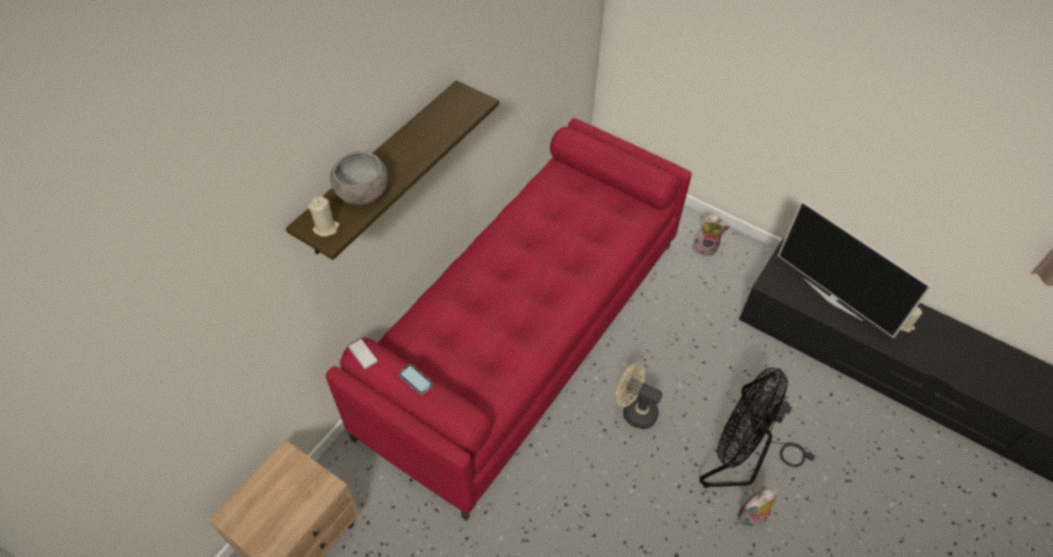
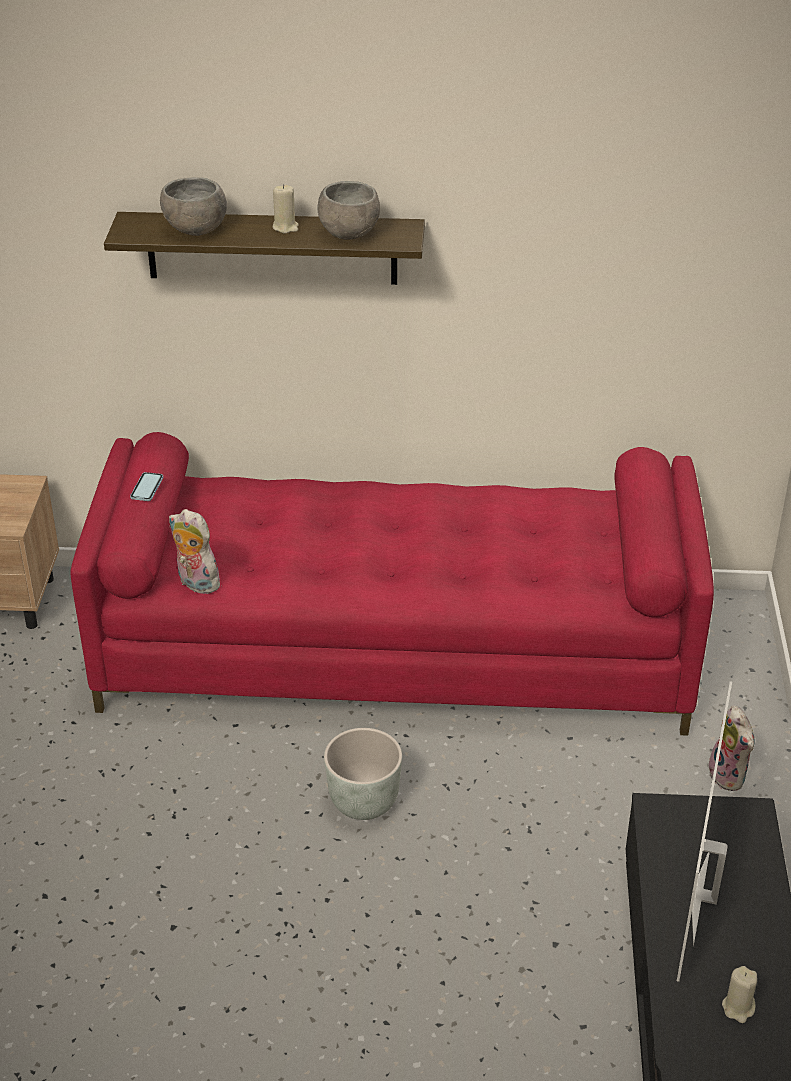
camera: 60 degrees right, 15 degrees down
(326, 228) = (135, 228): beige candle -> beige candle (285, 227)
(363, 354) = (152, 442): phone -> none
(444, 121) = (348, 234): none -> grey bowl
(634, 411) = (363, 803): beige fan -> grey planter
(747, 449) = (395, 950): black fan -> none
(751, 518) = (284, 992): plush toy -> plush toy (195, 583)

